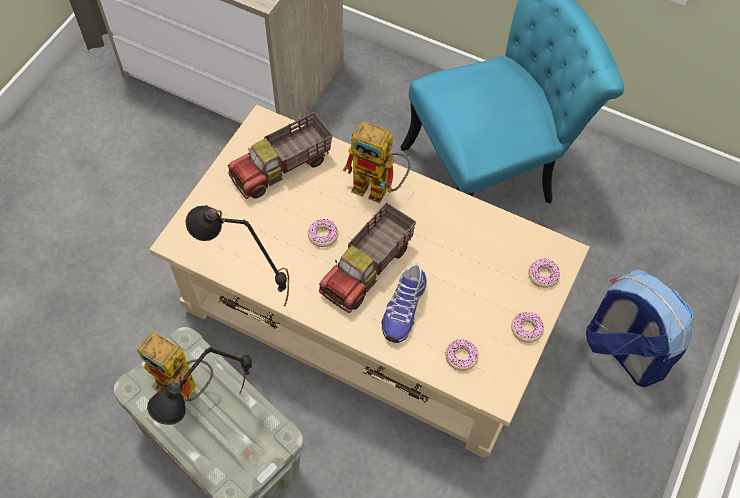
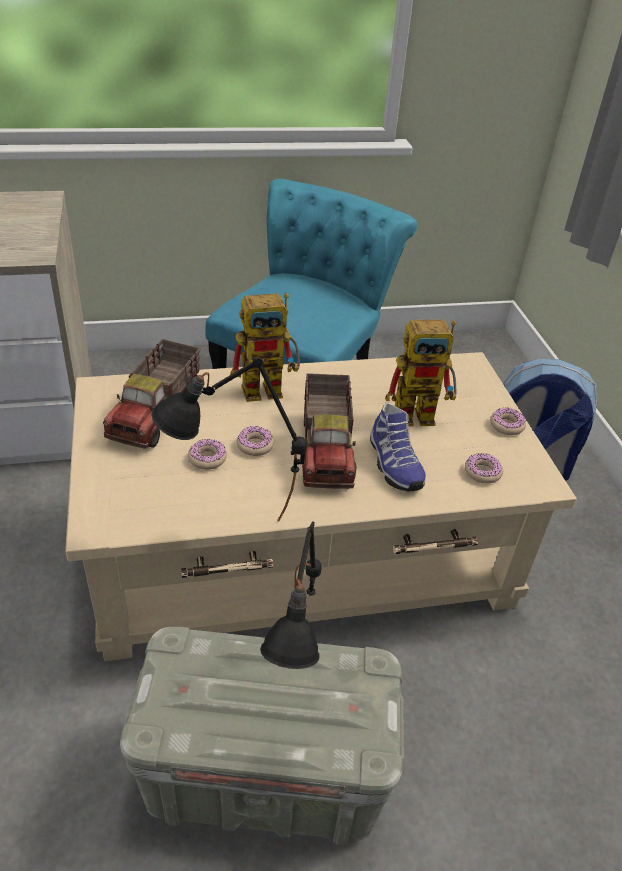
camera: 40 degrees left, 20 degrees down
(185, 389) = (221, 689): toy robot -> toy robot (422, 414)
(543, 275) = (473, 384): donut -> donut (207, 458)

